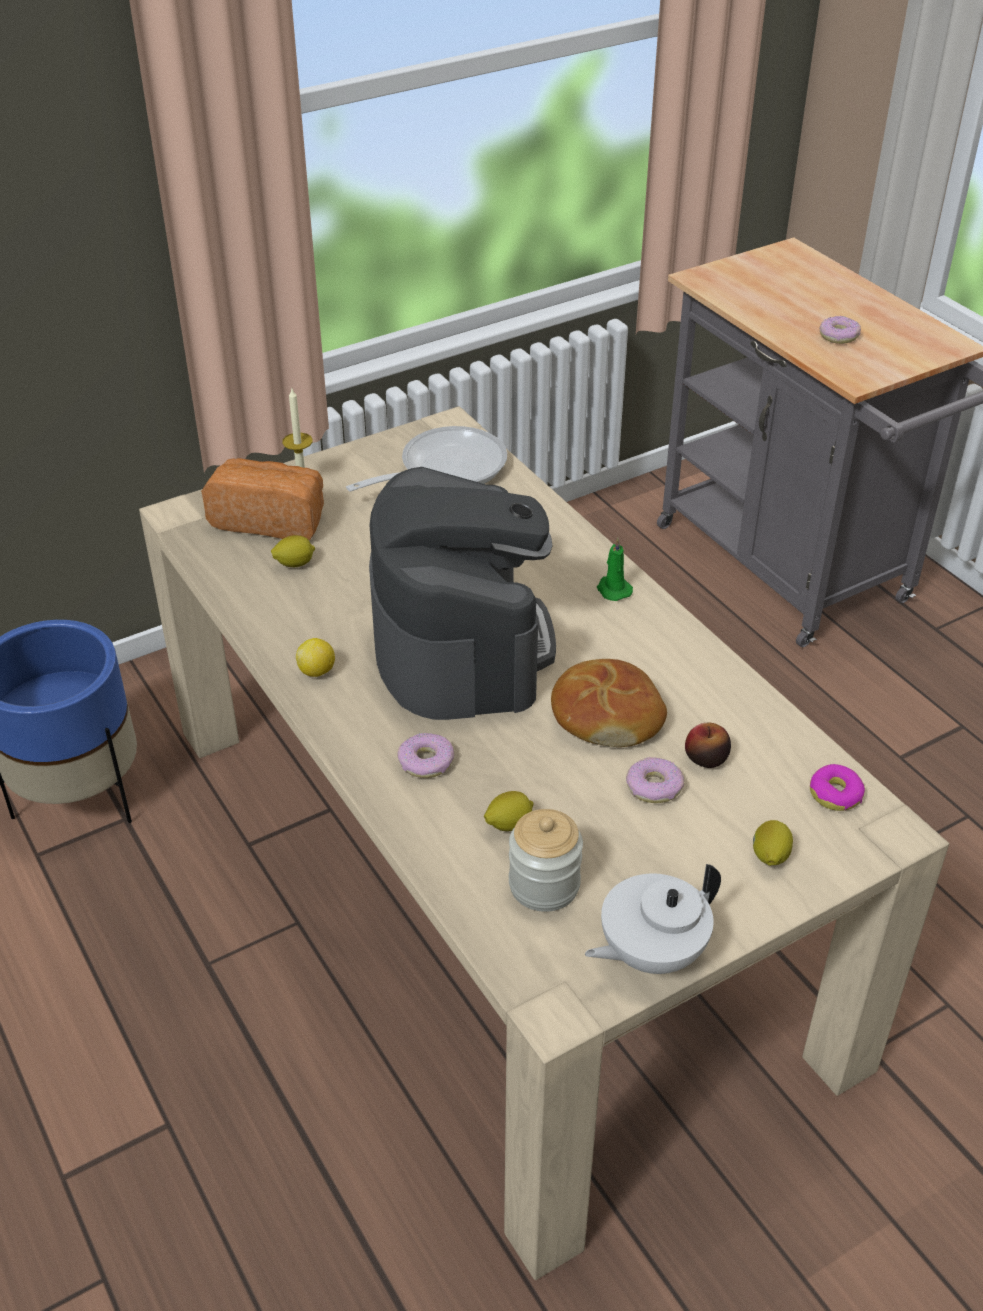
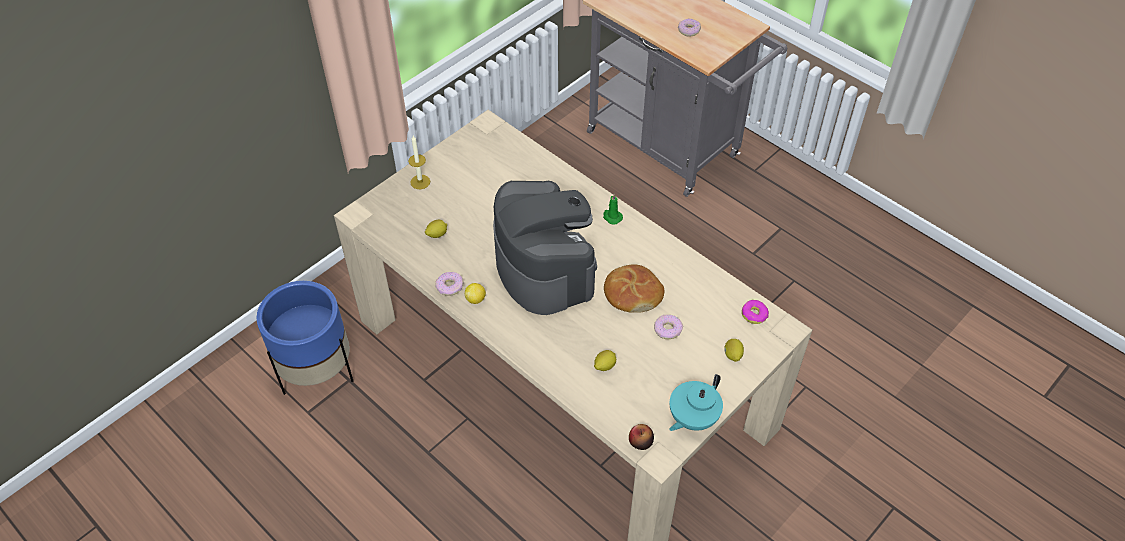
camera: 15 degrees left, 10 degrees up
(271, 519) = (412, 208): bread -> none
(426, 762) = (552, 340): donut -> donut (450, 286)
(444, 469) = (495, 155): frying pan -> none
(544, 885) = (632, 394): jar -> none
(650, 953) = (692, 418): white teapot -> turquoise teapot
(706, 758) = (688, 308): apple -> apple (640, 442)

